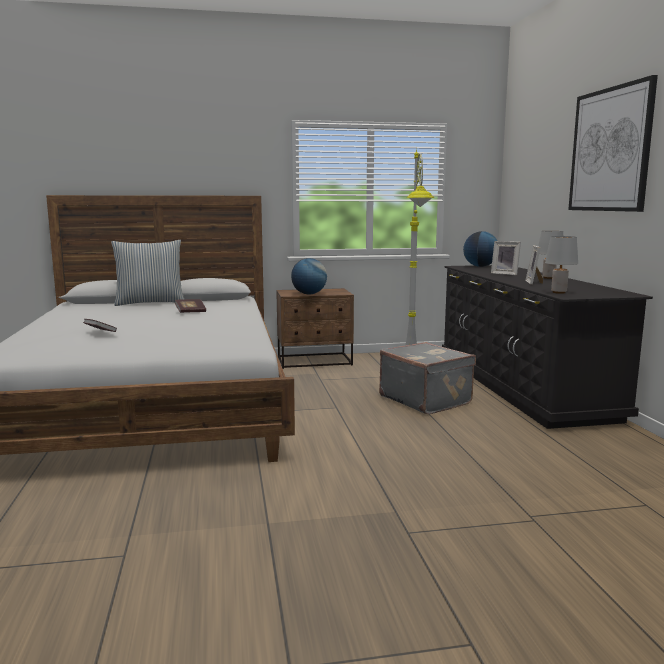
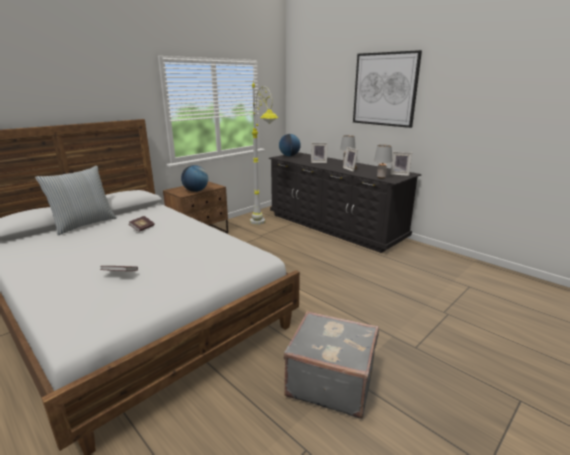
camera: 35 degrees left, 10 degrees up
(426, 400) = (303, 249): grey suitcase -> grey suitcase (330, 381)
(605, 293) = (399, 174): none -> picture frame

